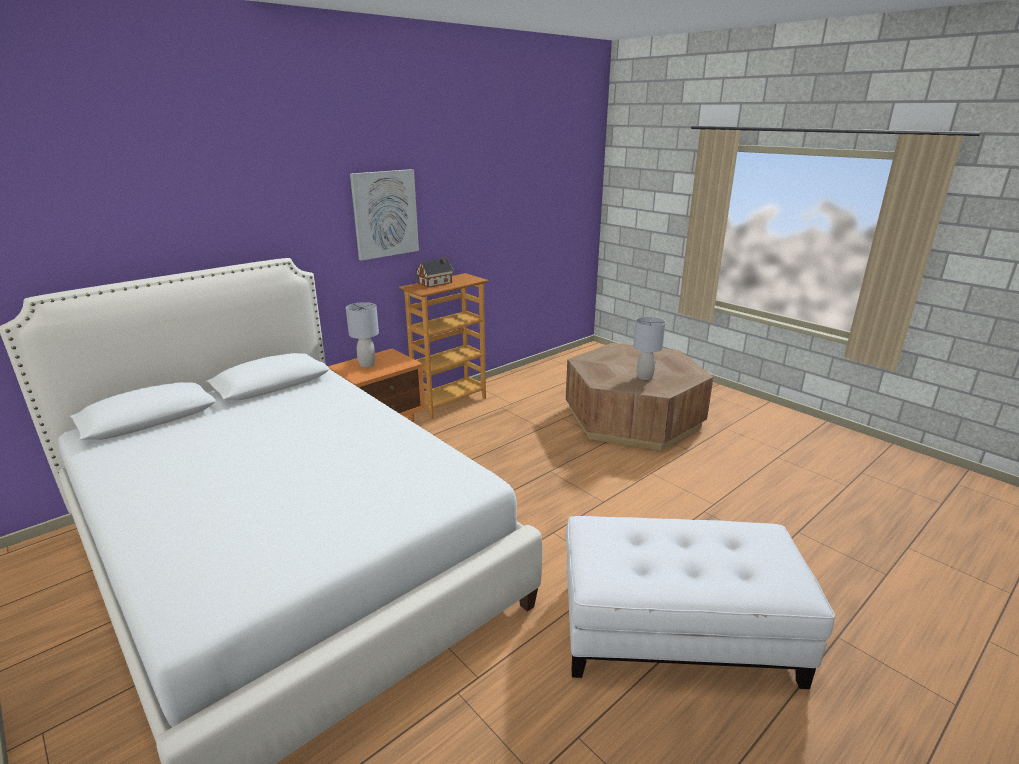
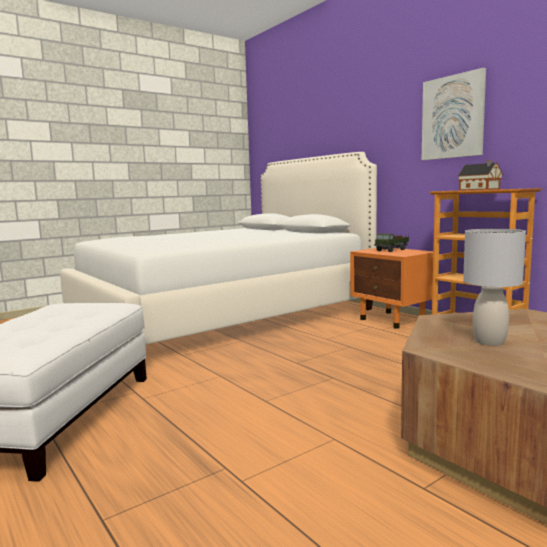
camera: 95 degrees right, 15 degrees down
(367, 364) = (392, 250): grey table lamp -> toy truck

